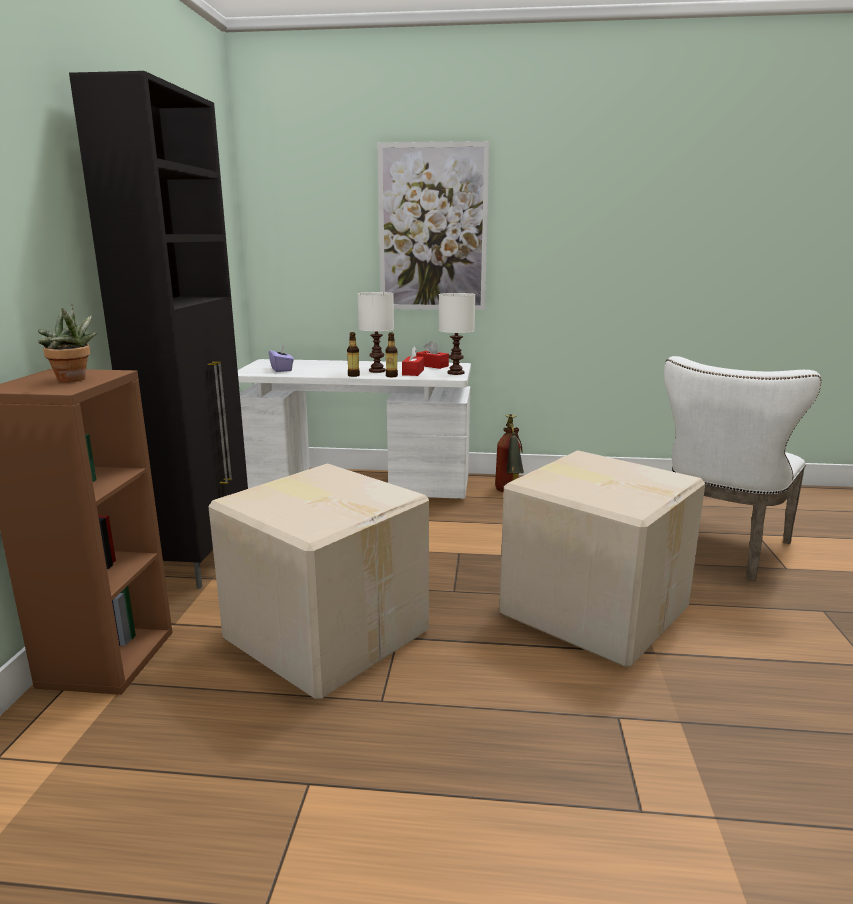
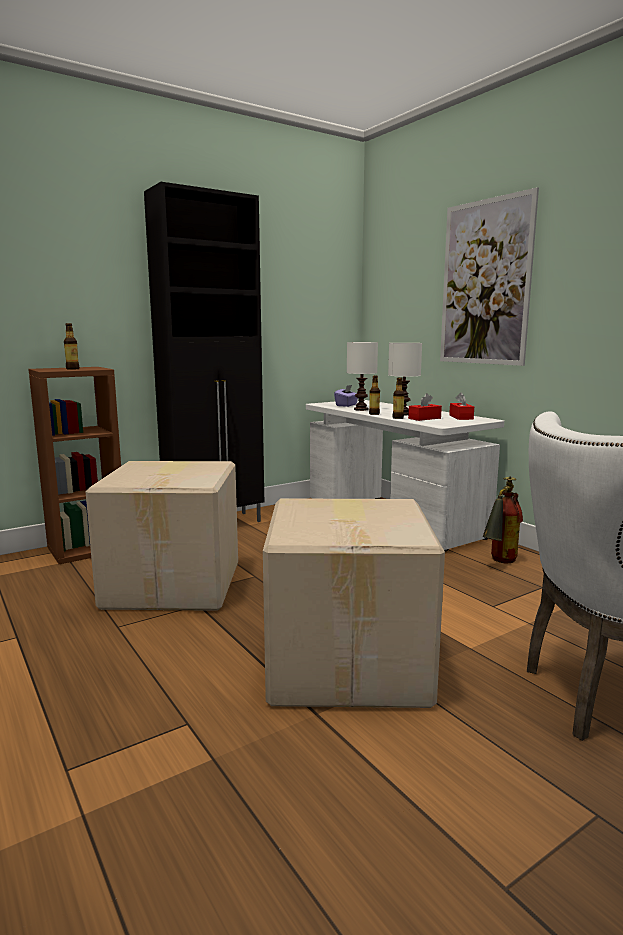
camera: 50 degrees right, 5 degrees down
(74, 380) = (72, 369): potted plant -> bottle
(455, 373) = (456, 423): white table lamp -> white table lamp (360, 409)

